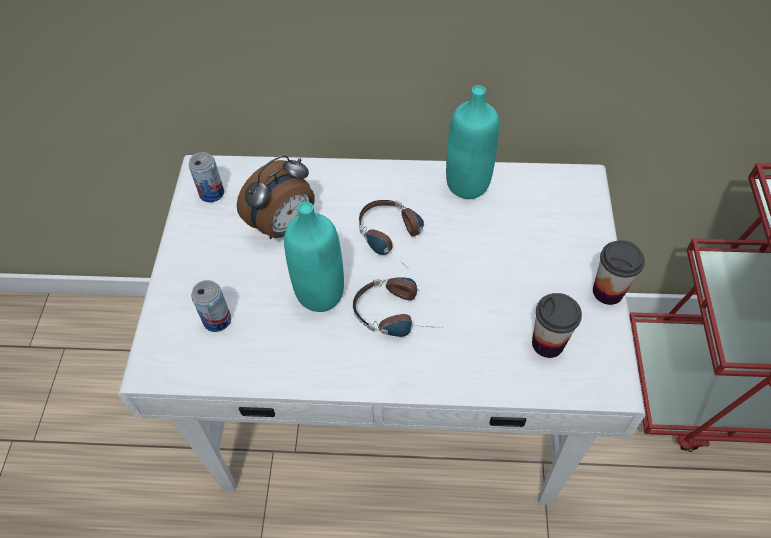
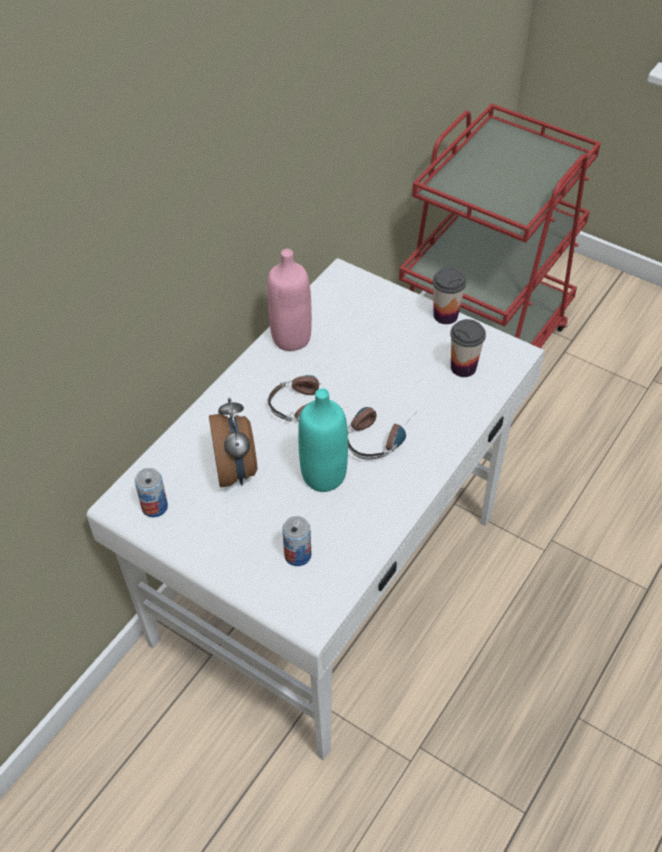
camera: 60 degrees left, 5 degrees down
(467, 184) = (291, 338): turquoise bottle -> pink bottle

